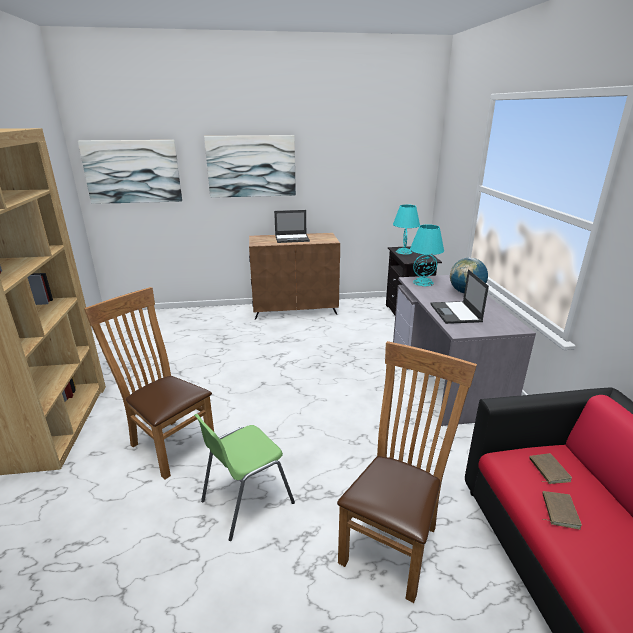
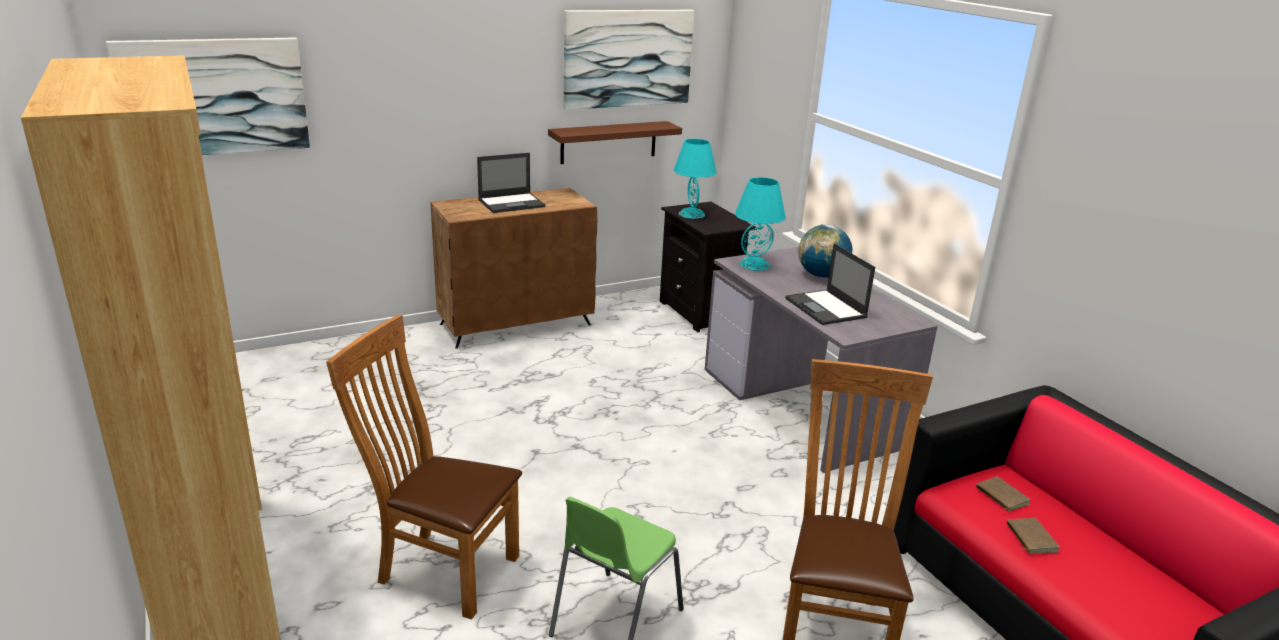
camera: 20 degrees left, 0 degrees up
(251, 166) = (434, 81): picture -> picture (628, 58)
(358, 206) = (608, 142): none -> brown shelf

